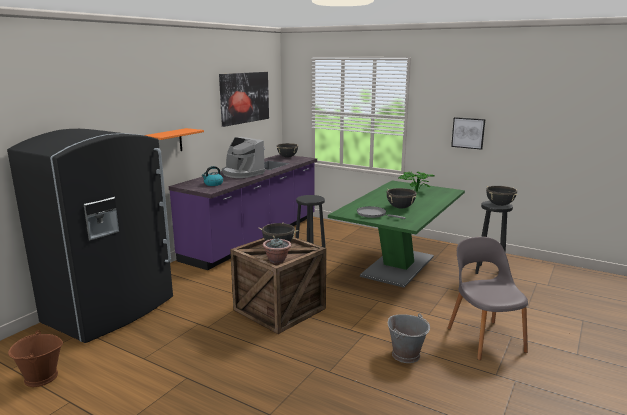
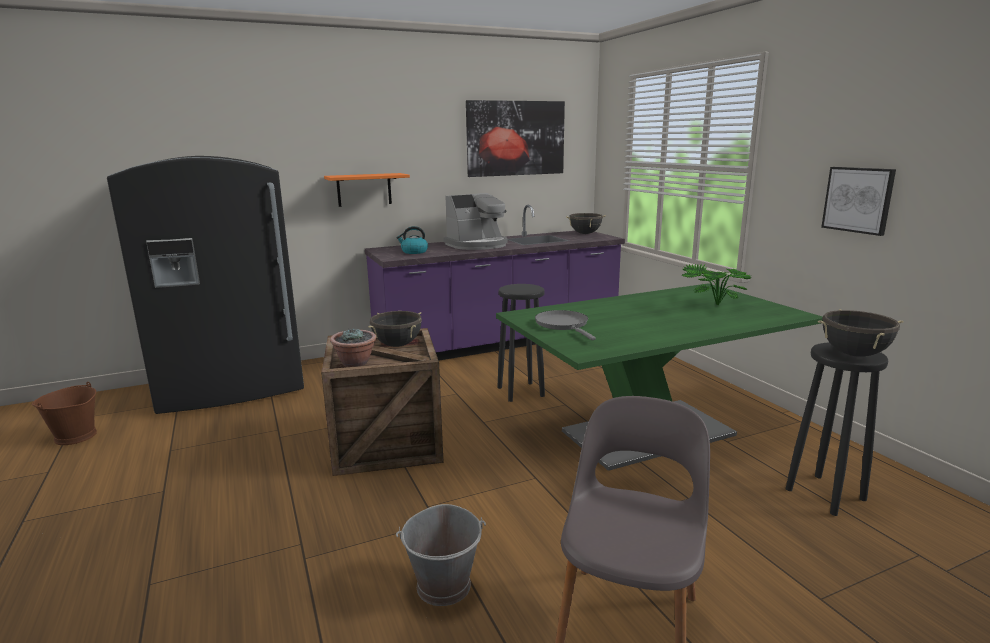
camera: 35 degrees right, 0 degrees up
(242, 173) = (477, 245): coffee machine -> coffee machine turned 105 degrees counterclockwise
(400, 207) = (631, 323): black cooking pot -> none

